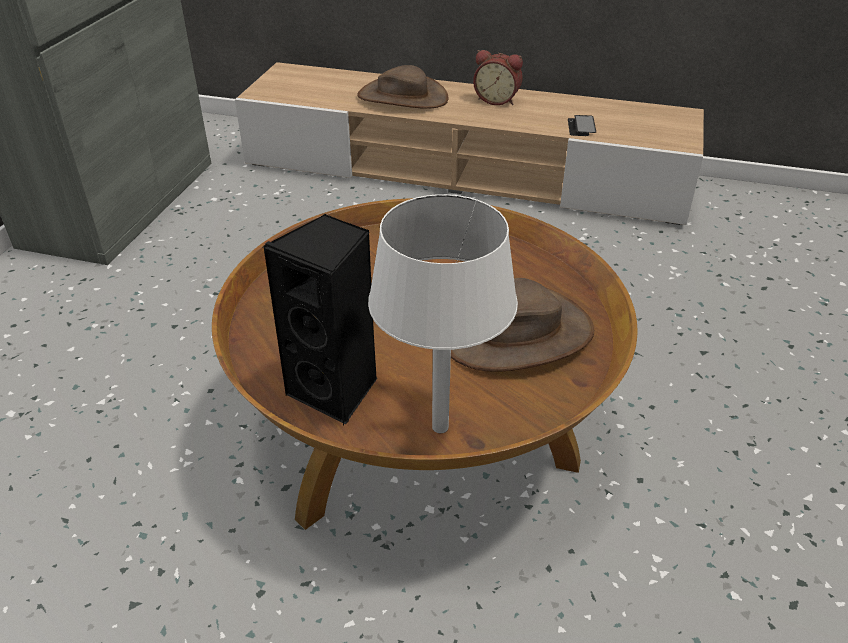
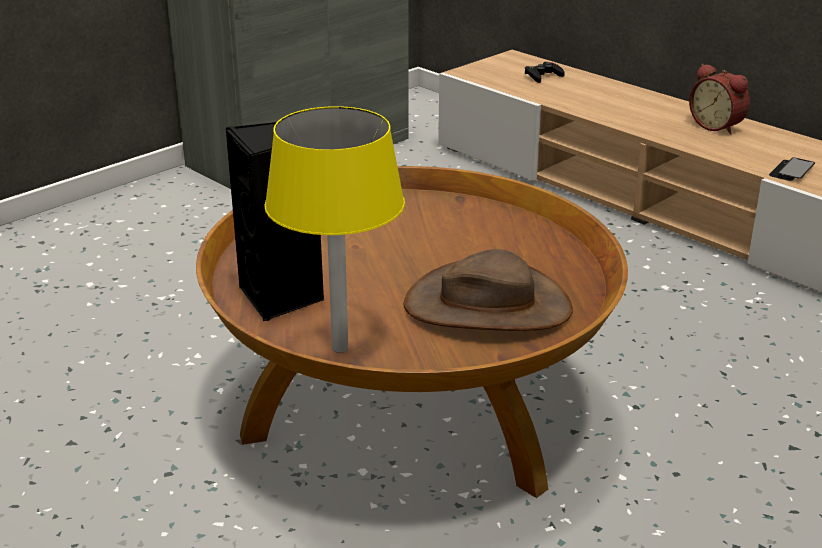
camera: 30 degrees right, 10 degrees down
(326, 83) = (543, 76): none -> black game controller
(403, 97) = (612, 103): brown hat -> none
(439, 427) = (339, 348): white table lamp -> yellow table lamp

